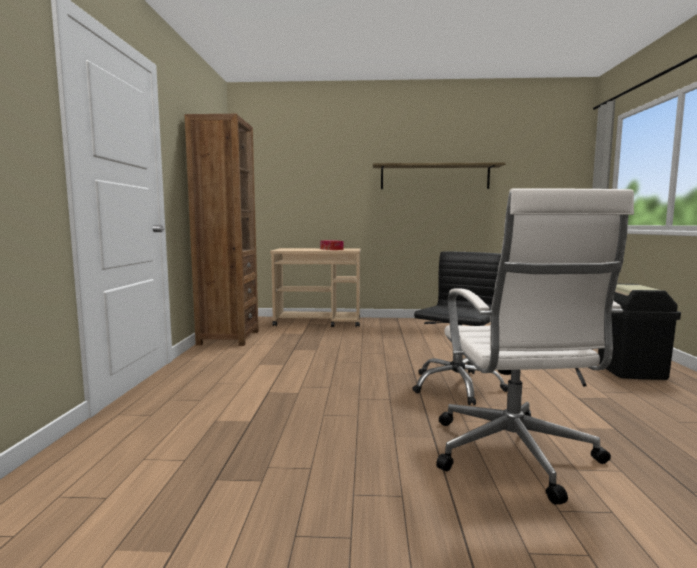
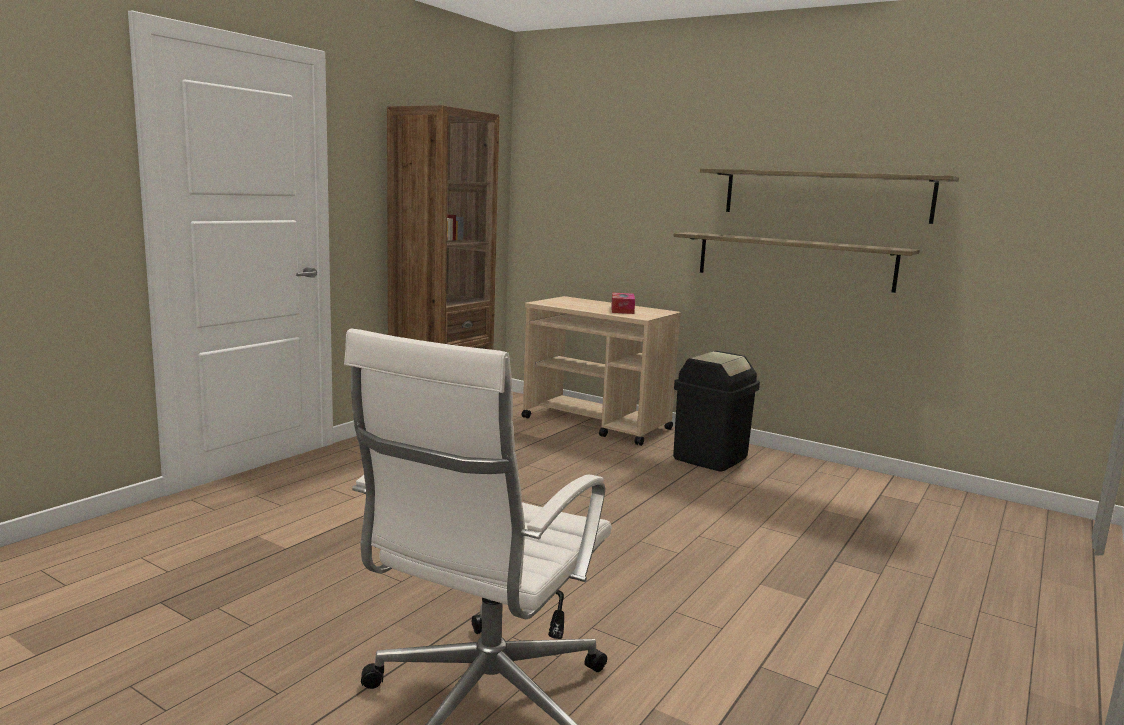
camera: 30 degrees right, 5 degrees up
(421, 213) = (793, 261): none -> shelf
(456, 386) = (602, 582): black office chair -> none
(630, 370) = (981, 657): black trash can -> black trash can (709, 457)

